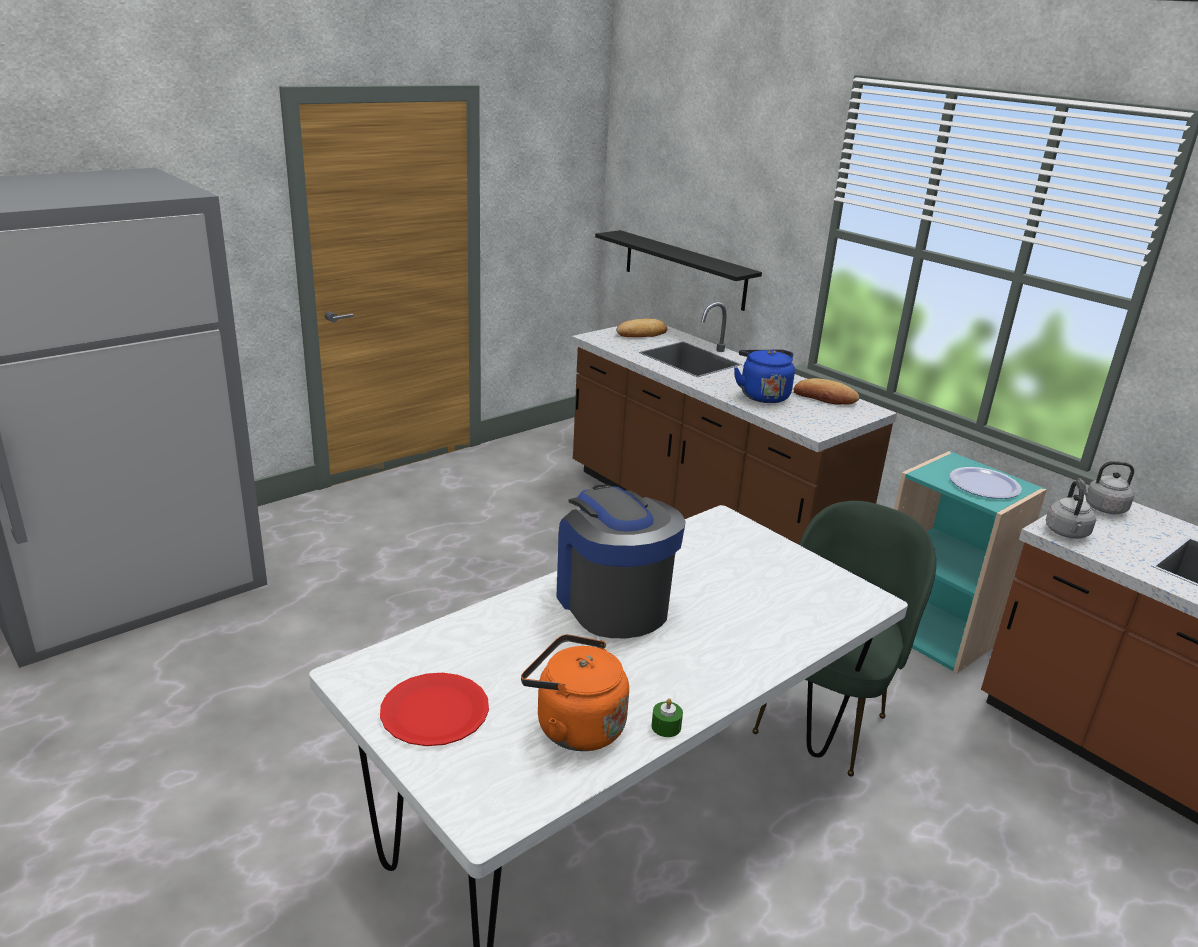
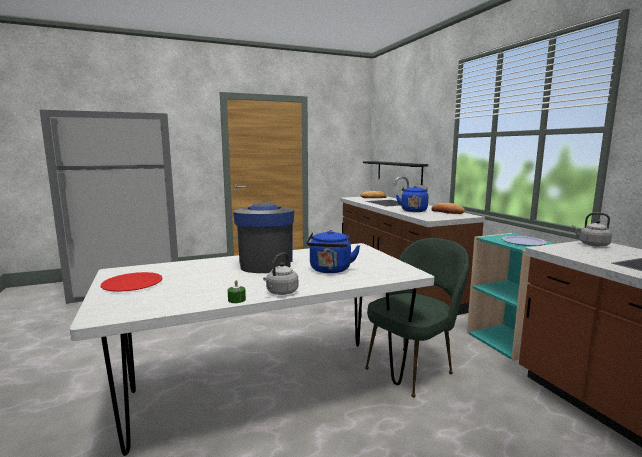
camera: 20 degrees right, 15 degrees down
(574, 726) = (190, 294): orange kettle -> none
(740, 610) = (330, 270): none -> blue kettle
(1067, 533) = (556, 250): grey kettle -> grey kettle (281, 292)

